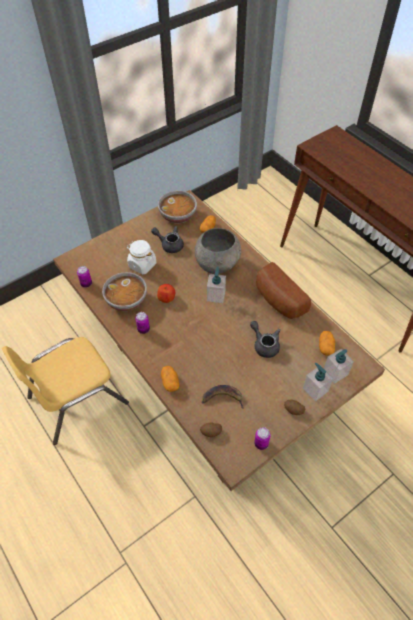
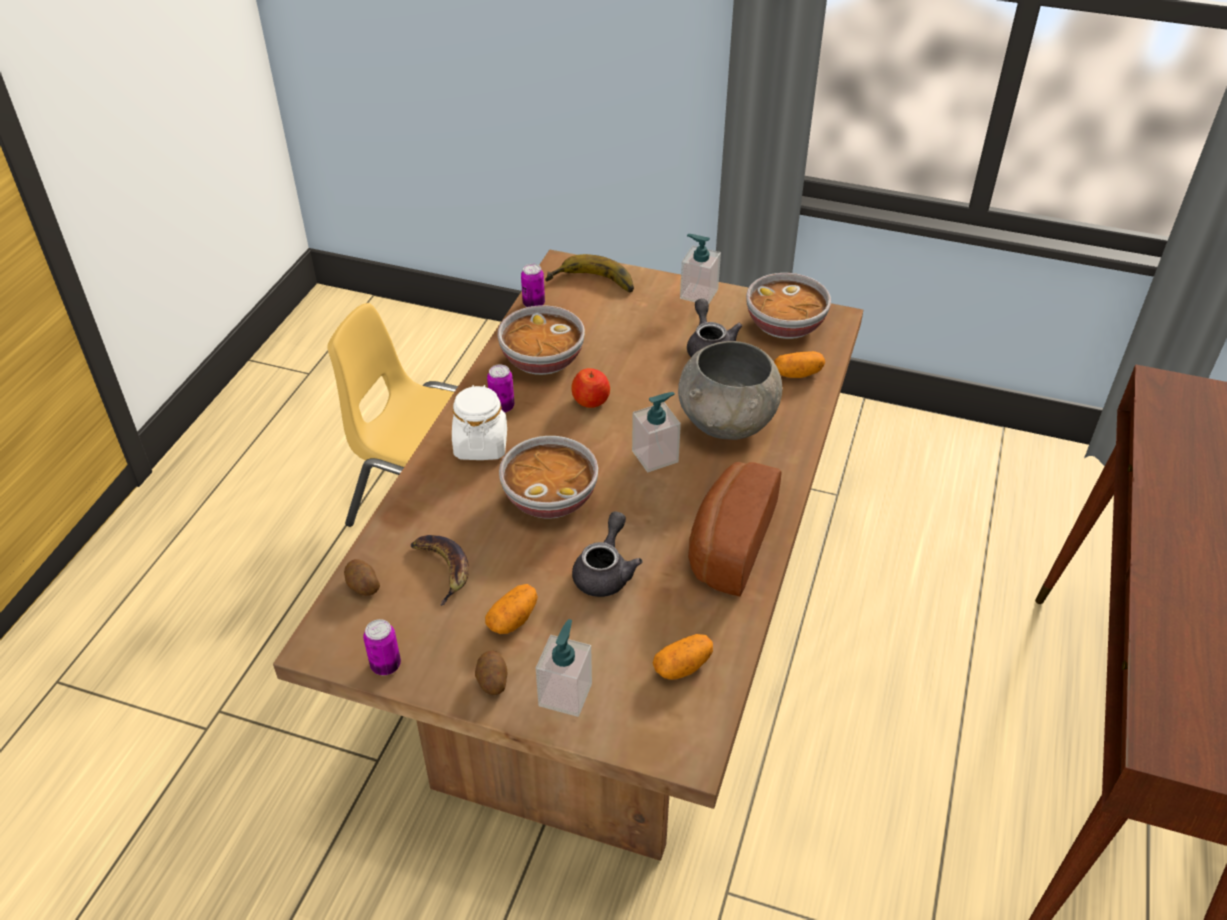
camera: 55 degrees right, 10 degrees down
(94, 258) = (591, 285): none -> banana
(142, 265) = (632, 340): white jar -> white jar (481, 445)
(170, 382) = (424, 488): potato -> potato (513, 619)
(211, 341) = (550, 498): none -> bowl
(335, 373) = (632, 709): soap dispenser -> soap dispenser (698, 294)

